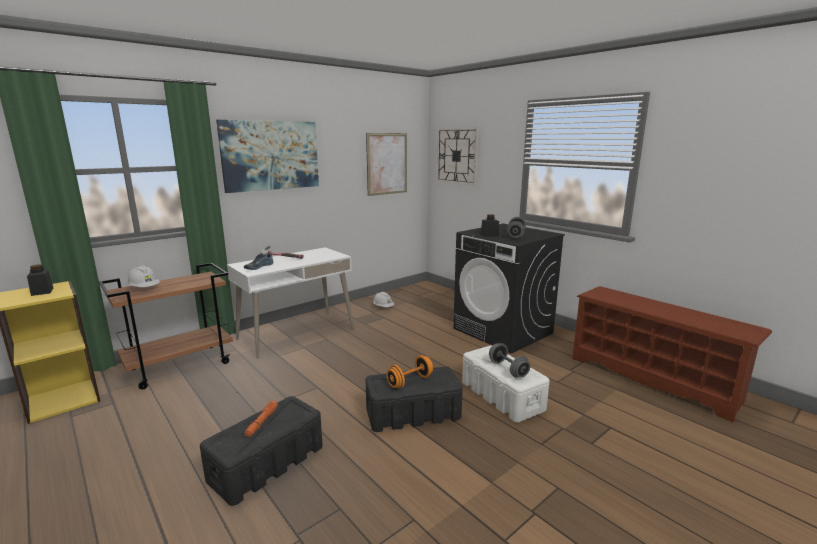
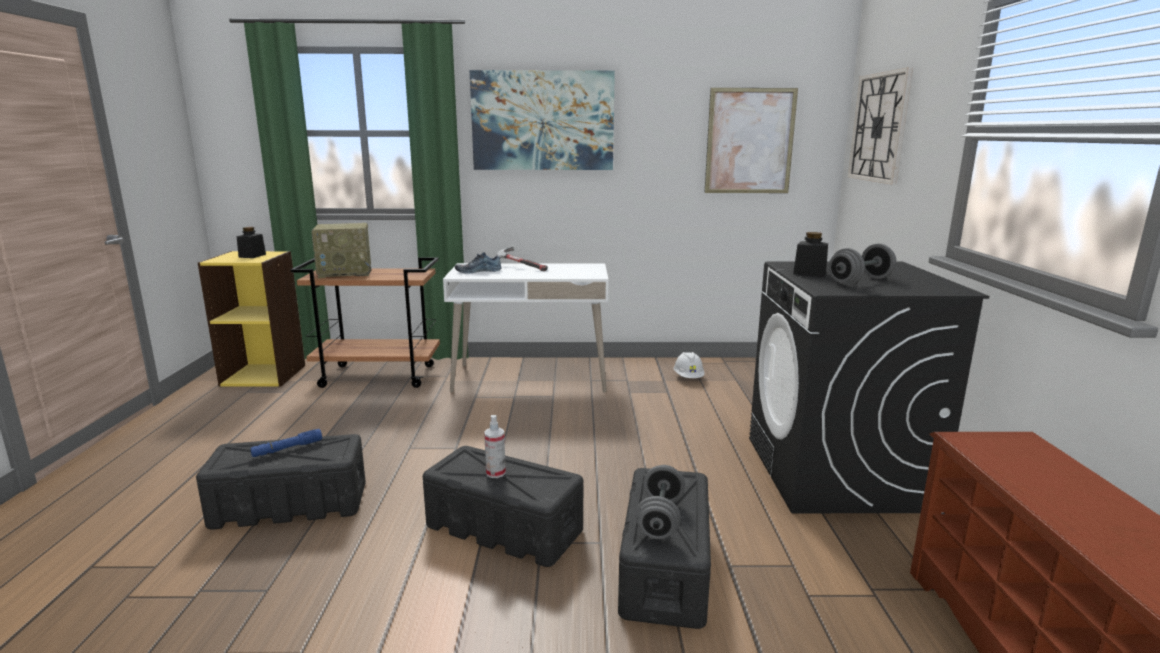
camera: 40 degrees right, 0 degrees up
(144, 288) = (346, 272): white hard hat -> radio
(262, 422) = (287, 449): orange flashlight -> blue flashlight
(410, 381) = (495, 473): orange dumbbell -> spray bottle
(502, 396) = (665, 569): white storage box -> black storage box

